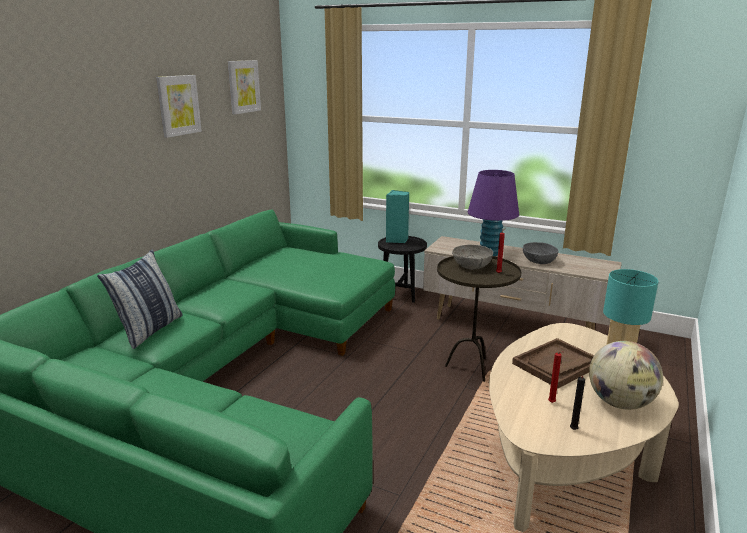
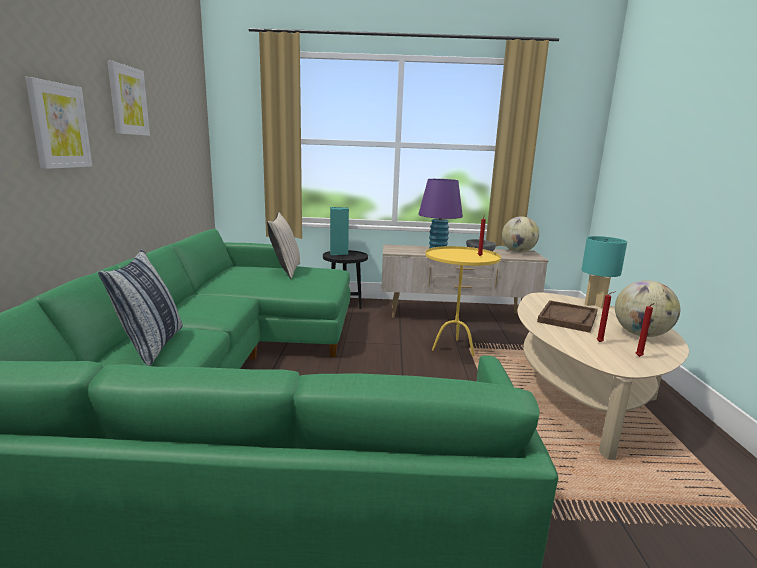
camera: 25 degrees left, 5 degrees down
(243, 86) = (179, 99): picture -> picture (59, 125)
(323, 259) = (285, 271): none -> beige pillow
(471, 265) = (452, 253): grey bowl -> none
(471, 368) = (454, 348): brown side table -> yellow side table
(573, 430) = (639, 357): black candle -> red candle
(594, 262) = (518, 252): none -> globe

